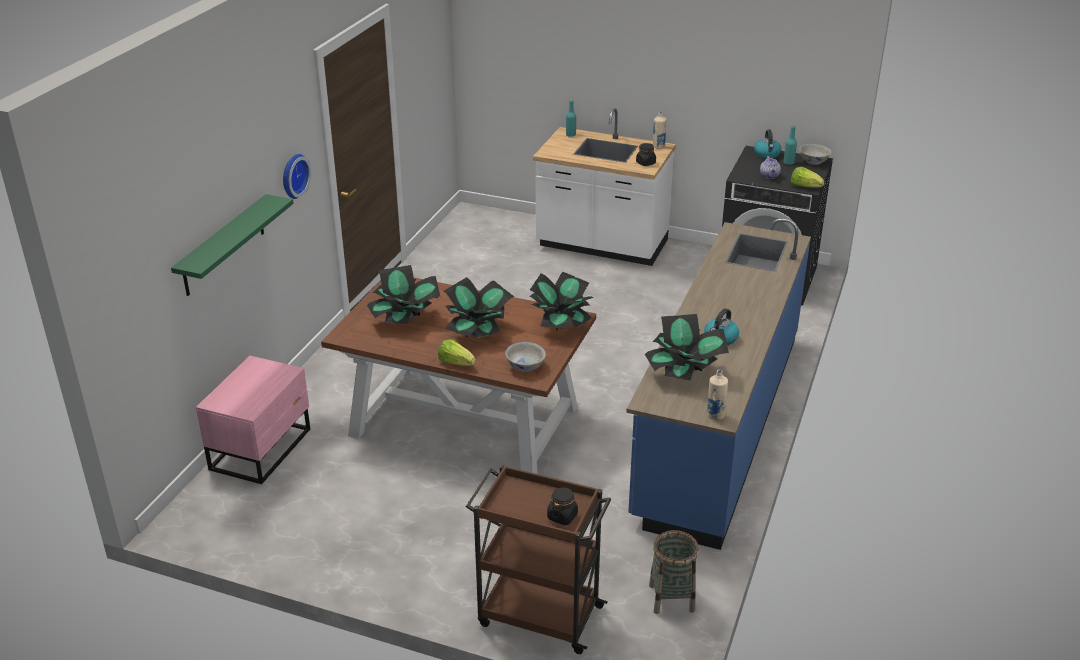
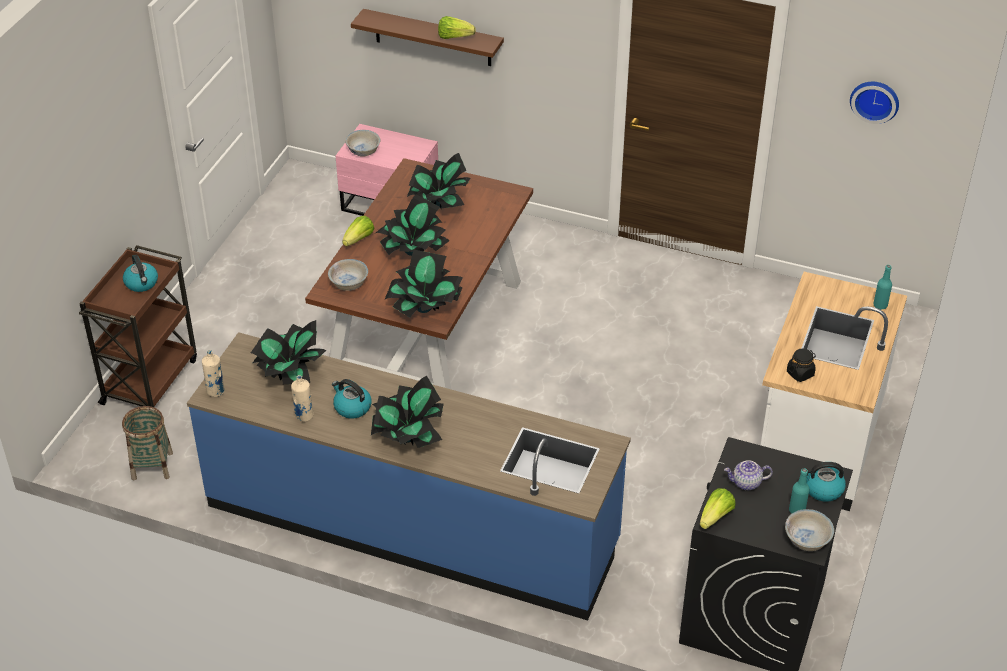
camera: 90 degrees right, 10 degrees up
(223, 246) = (433, 38): green shelf -> brown shelf
(251, 402) = (363, 151): none -> white bowl
(255, 216) = (454, 37): none -> lettuce
(293, 175) = (551, 50): wall clock -> wall clock (875, 100)
(531, 498) = (142, 283): none -> kettle
(562, 516) = (115, 300): black jar -> none
(658, 146) = (859, 389): beige bottle -> beige bottle (304, 416)
(750, 311) = (407, 437): none -> potted plant

